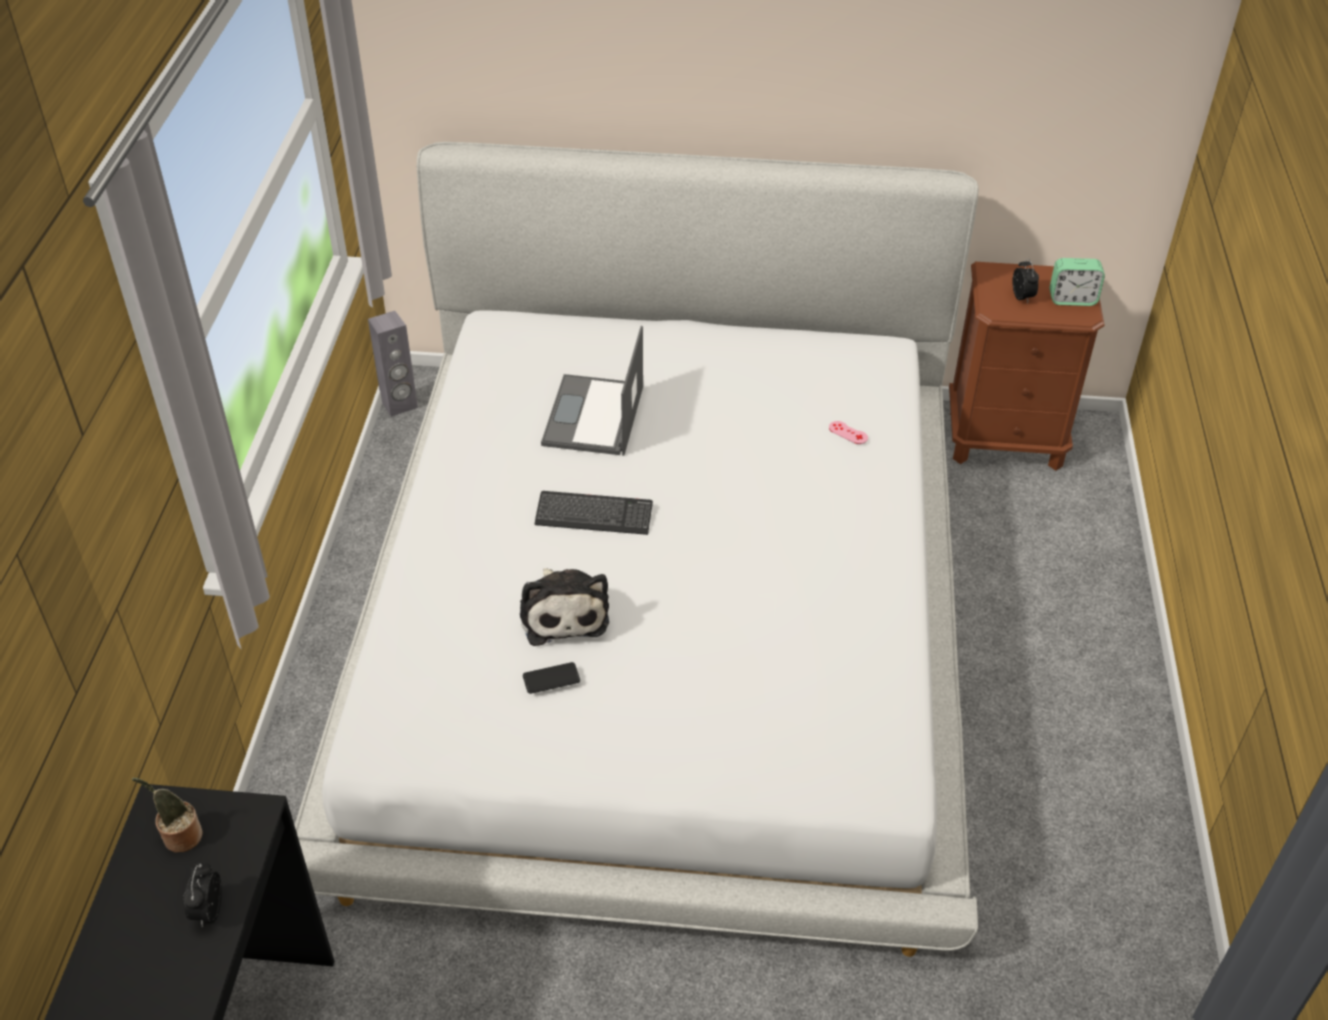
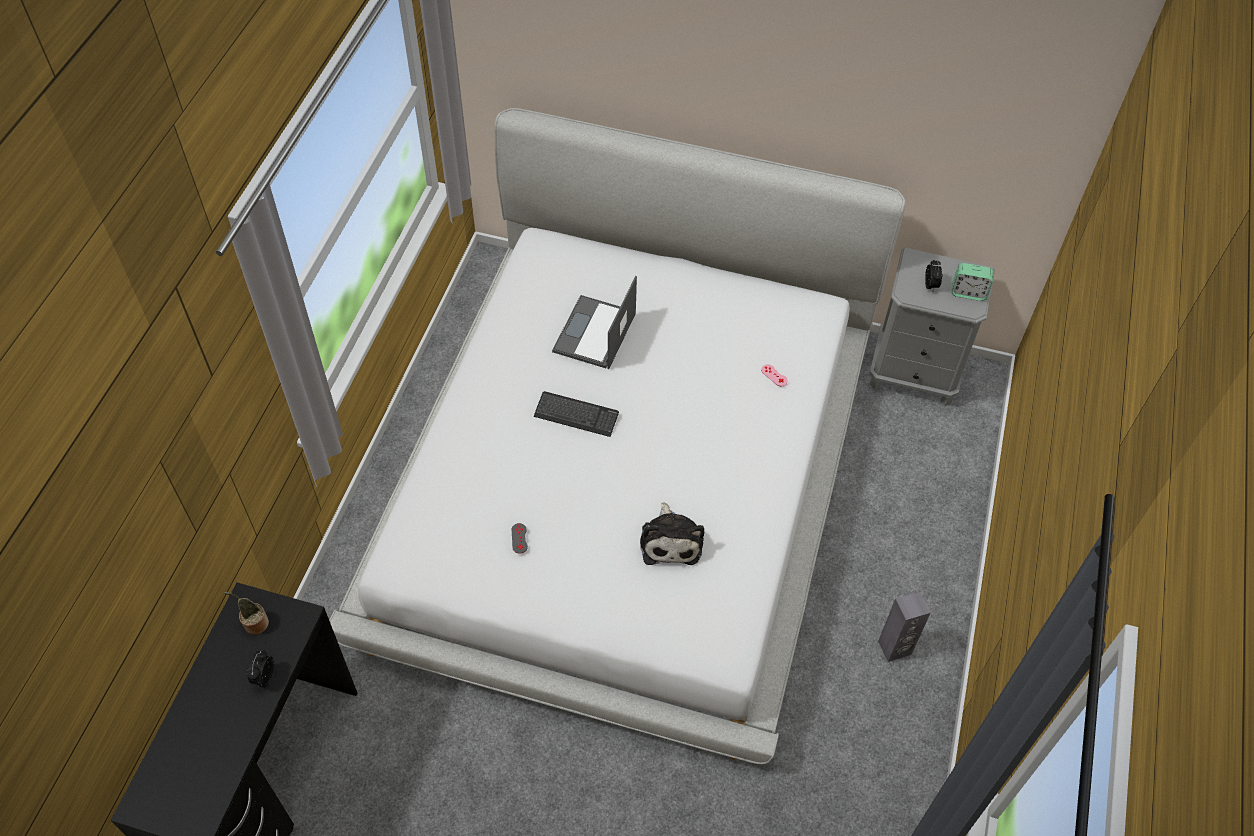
camera: 10 degrees right, 10 degrees up
(399, 404) = (474, 277): grey speaker -> grey speaker (894, 648)
(551, 678) = (519, 538): phone -> grey game controller
(563, 612) = (538, 489): plush toy -> plush toy (670, 540)
(1005, 439) = (914, 373): brown nightstand -> grey nightstand

